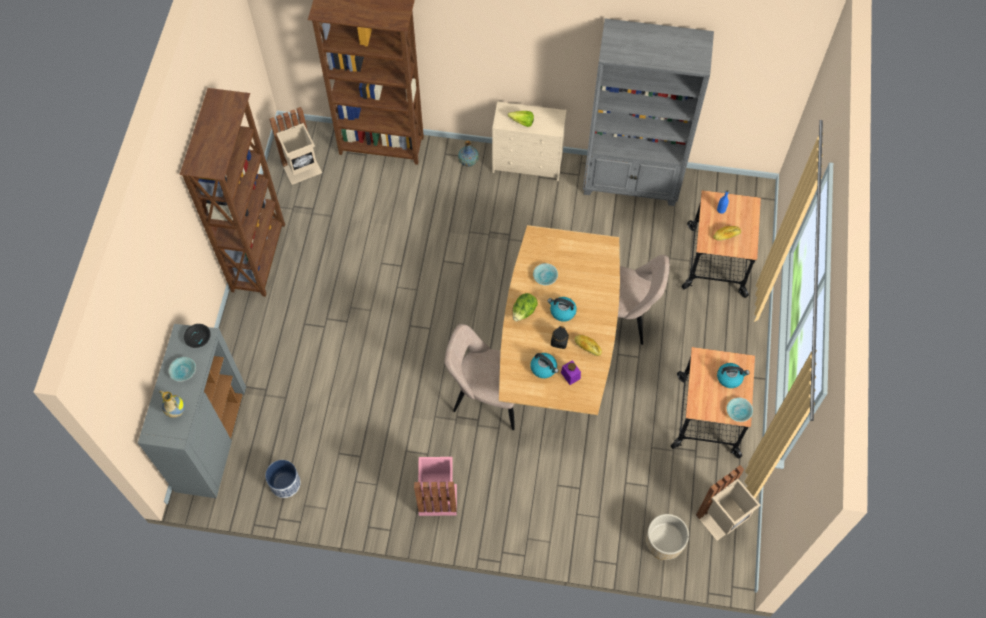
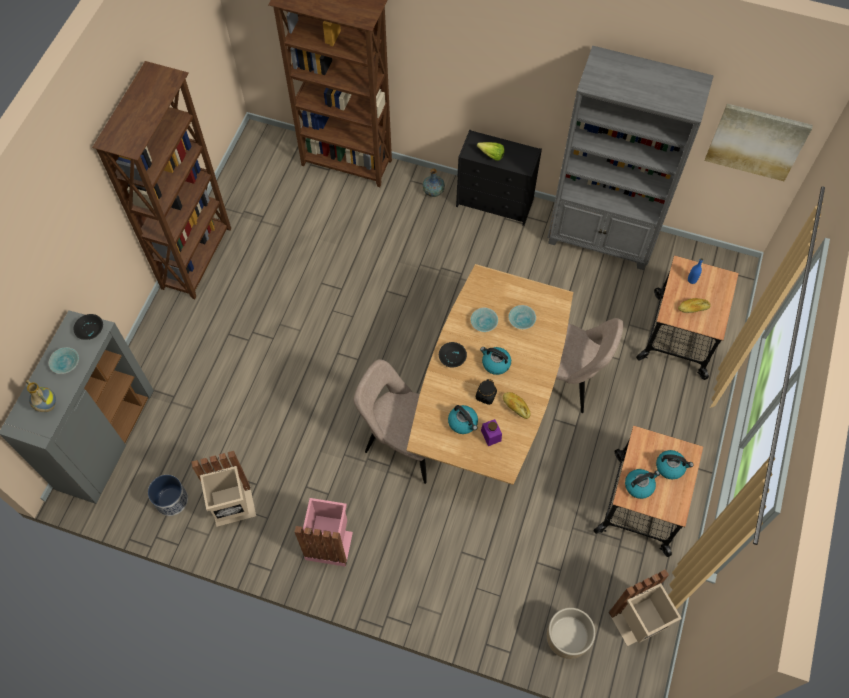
camera: 10 degrees right, 0 degrees up
(302, 169) = (261, 175): beige trash can -> beige trash can (233, 507)
(524, 312) = (453, 357): lettuce -> black bowl
(528, 163) = (495, 203): beige dresser -> black dresser
(706, 398) = (639, 485): none -> kettle
(739, 412) = (674, 508): turquoise bowl -> turquoise bowl (522, 320)
(759, 80) = (756, 141): none -> picture

